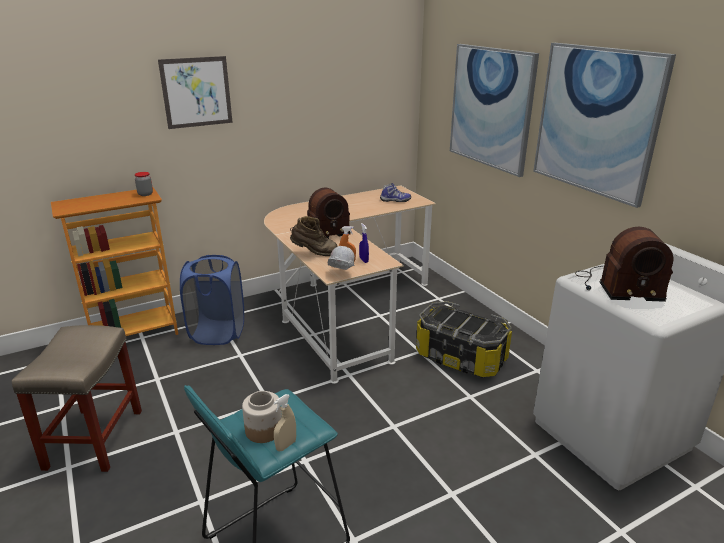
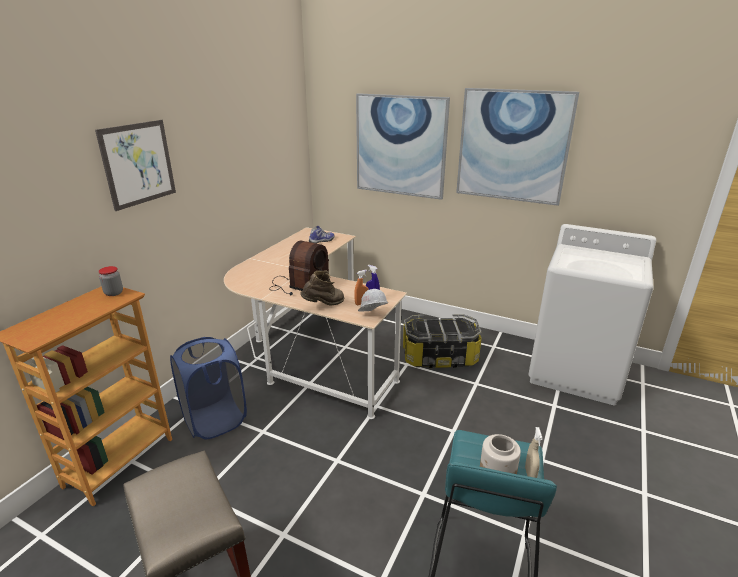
camera: 35 degrees left, 0 degrees up
(617, 286) = (588, 263): radio -> none

